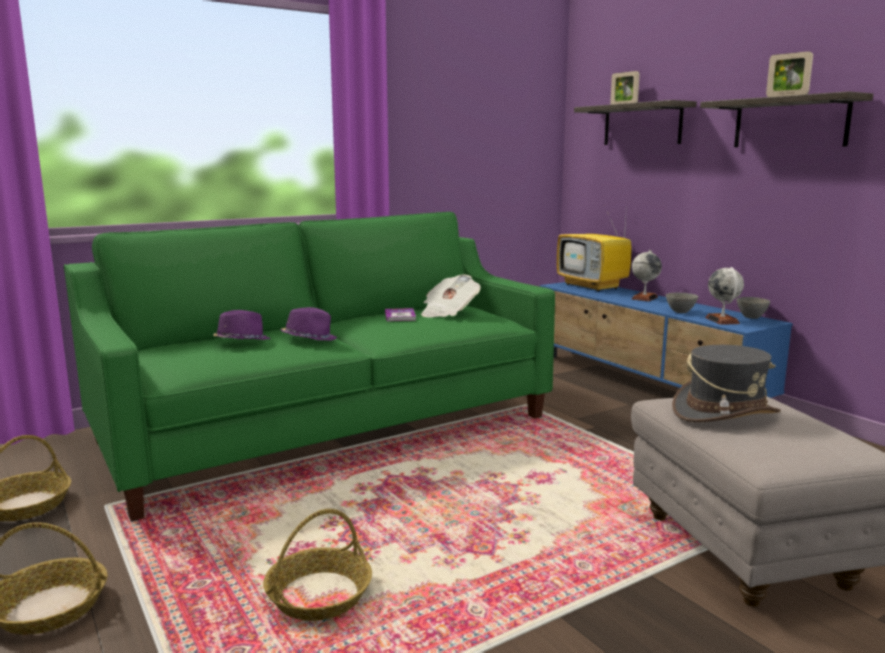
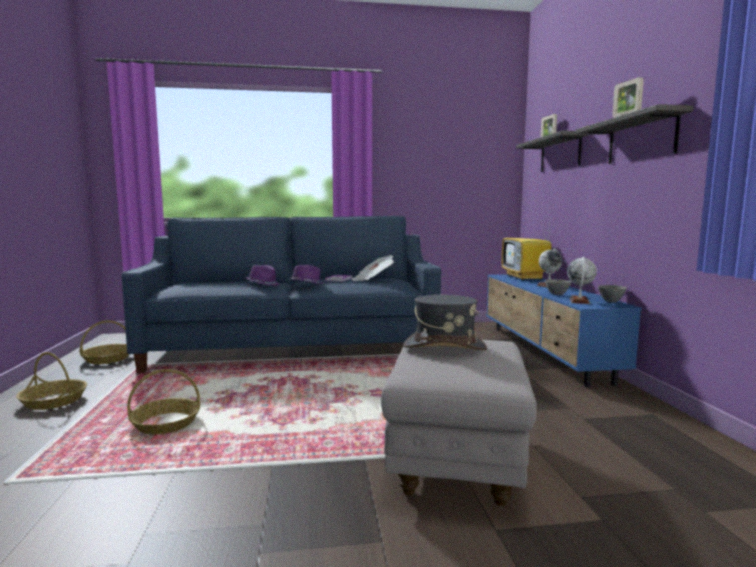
camera: 25 degrees right, 5 degrees down
(241, 342) = (225, 282): purple hat -> purple hat (306, 284)
(328, 429) = (293, 348): green sofa -> blue sofa

